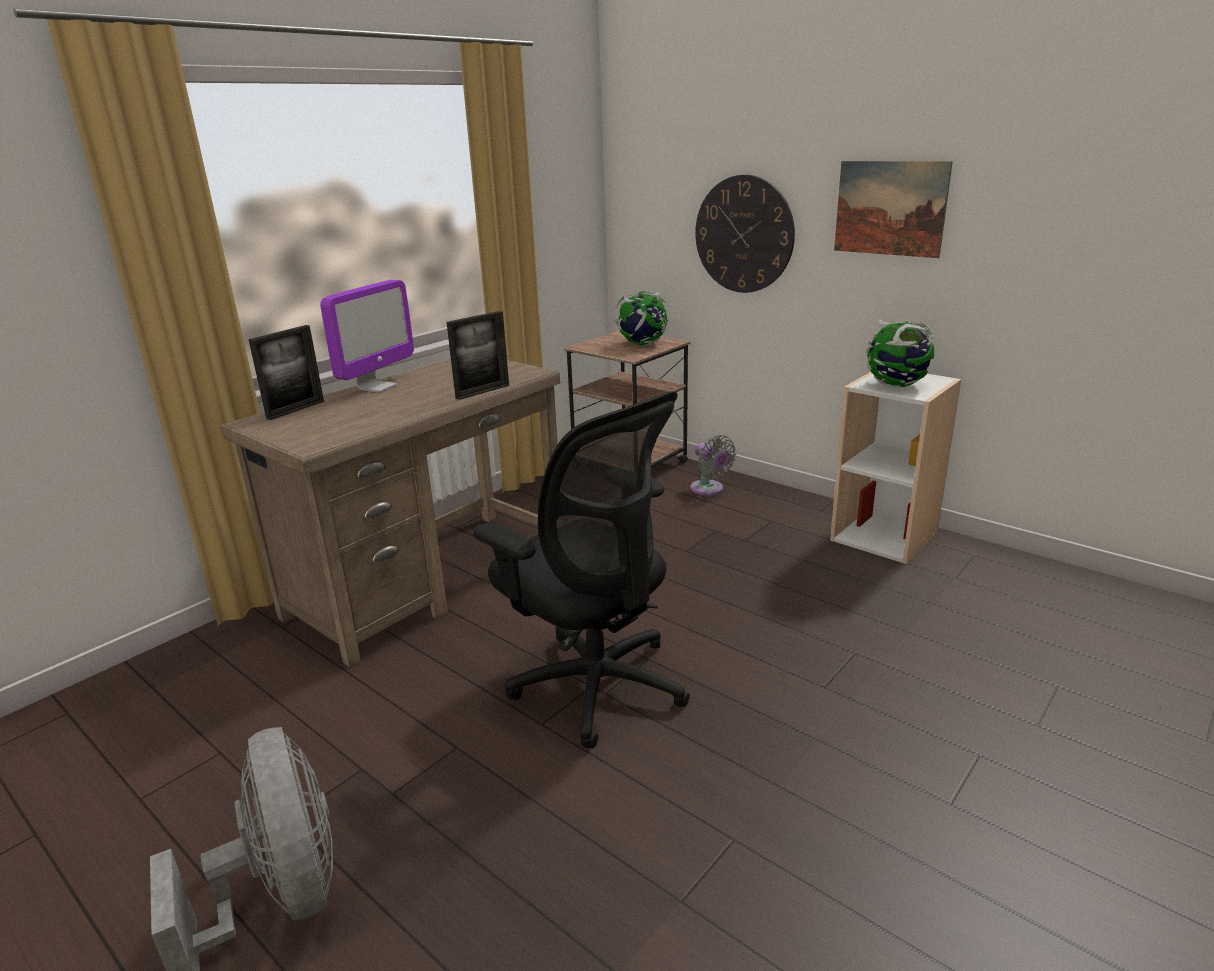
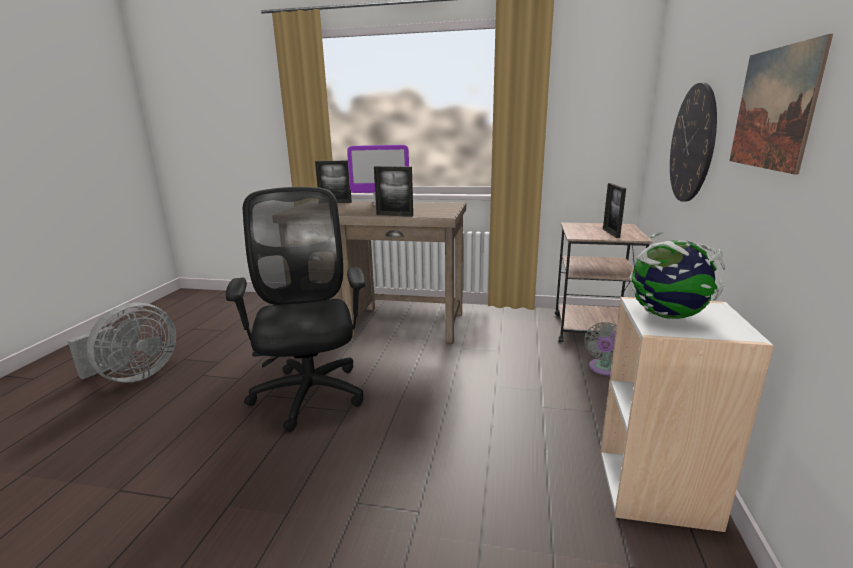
camera: 60 degrees right, 5 degrees down
(589, 682) = (311, 398): black office chair -> black office chair turned 150 degrees clockwise
(642, 344) = (611, 233): globe -> picture frame

